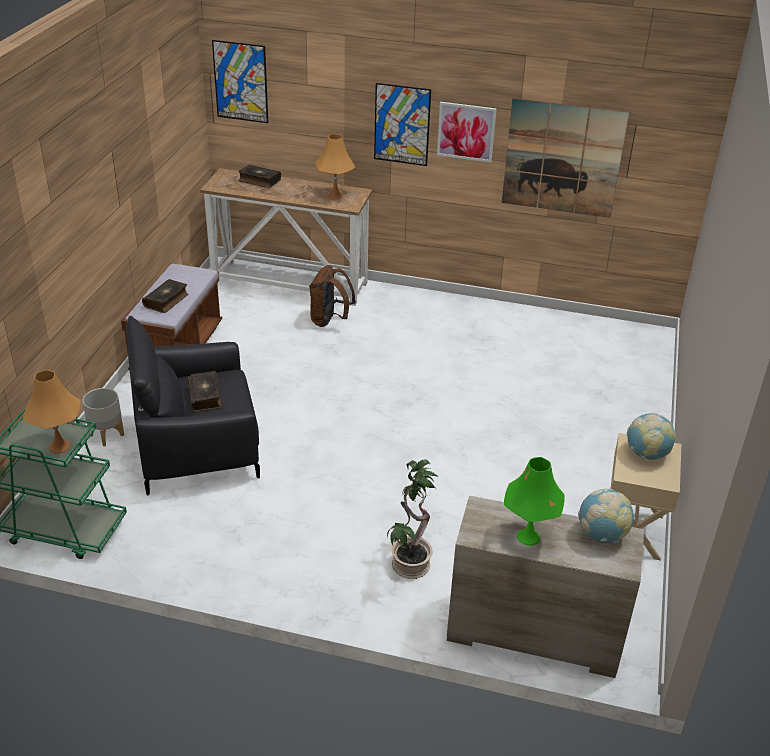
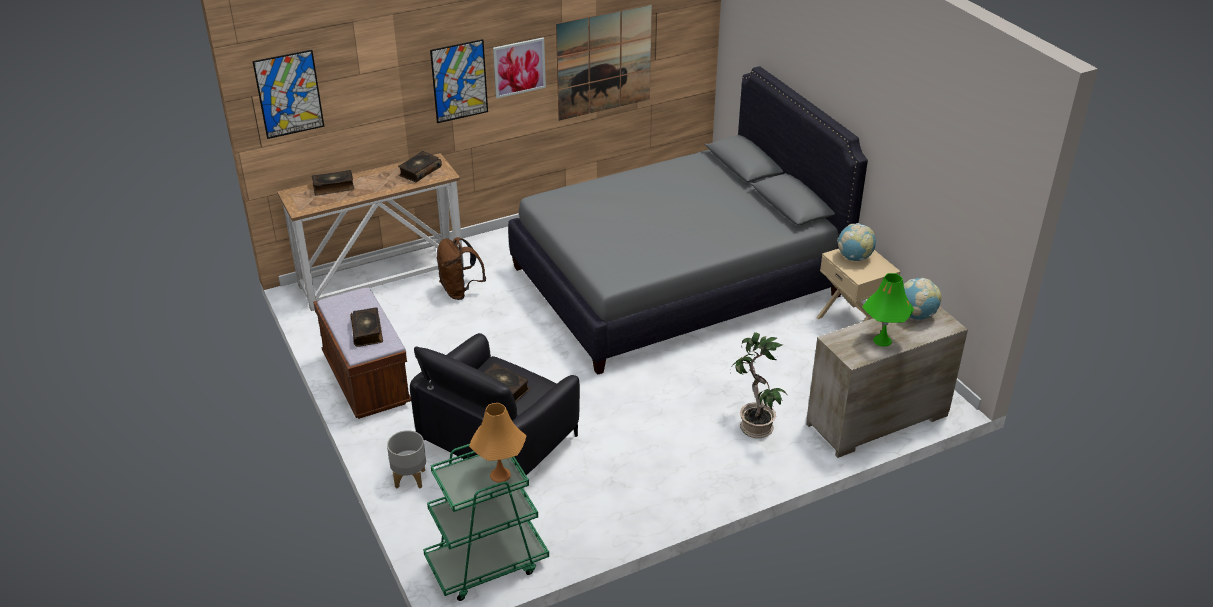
camera: 40 degrees left, 0 degrees up
(335, 196) = (419, 171): orange table lamp -> book
(513, 402) = (675, 281): none -> grey bed

